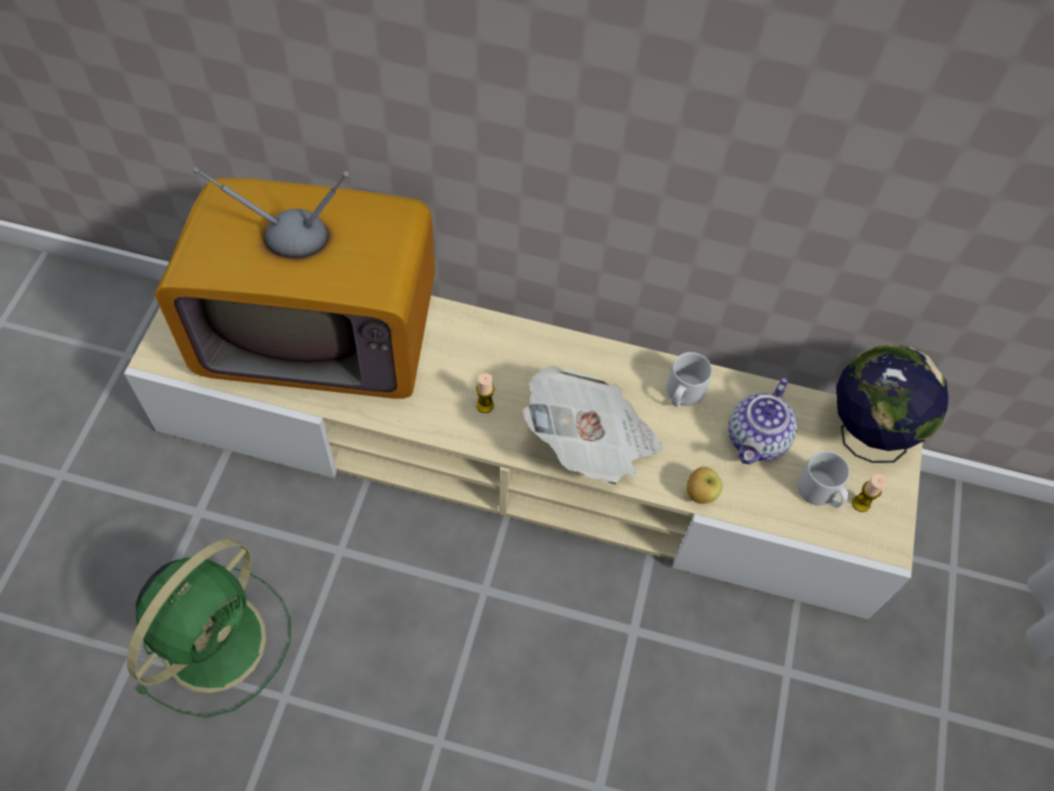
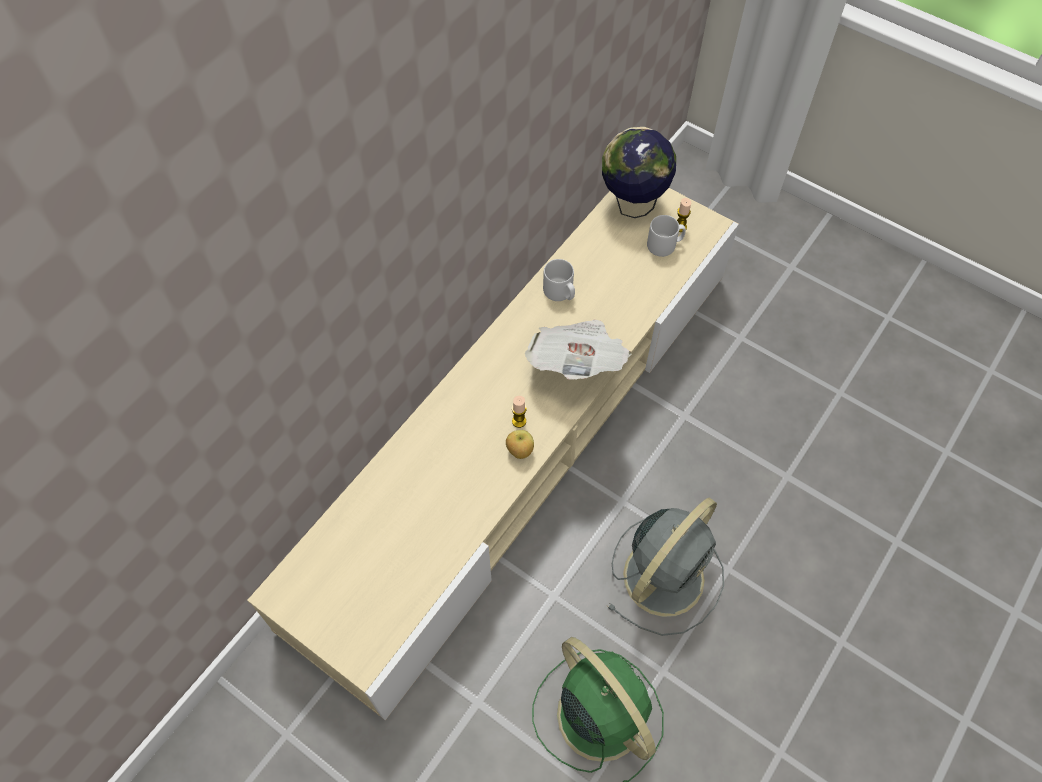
camera: 65 degrees left, 0 degrees up
(320, 334) = (400, 522): television -> none
(406, 667) = (666, 574): none -> grey fan
(700, 493) = (642, 312): apple -> apple (519, 451)
(757, 439) = (613, 263): teapot -> none

